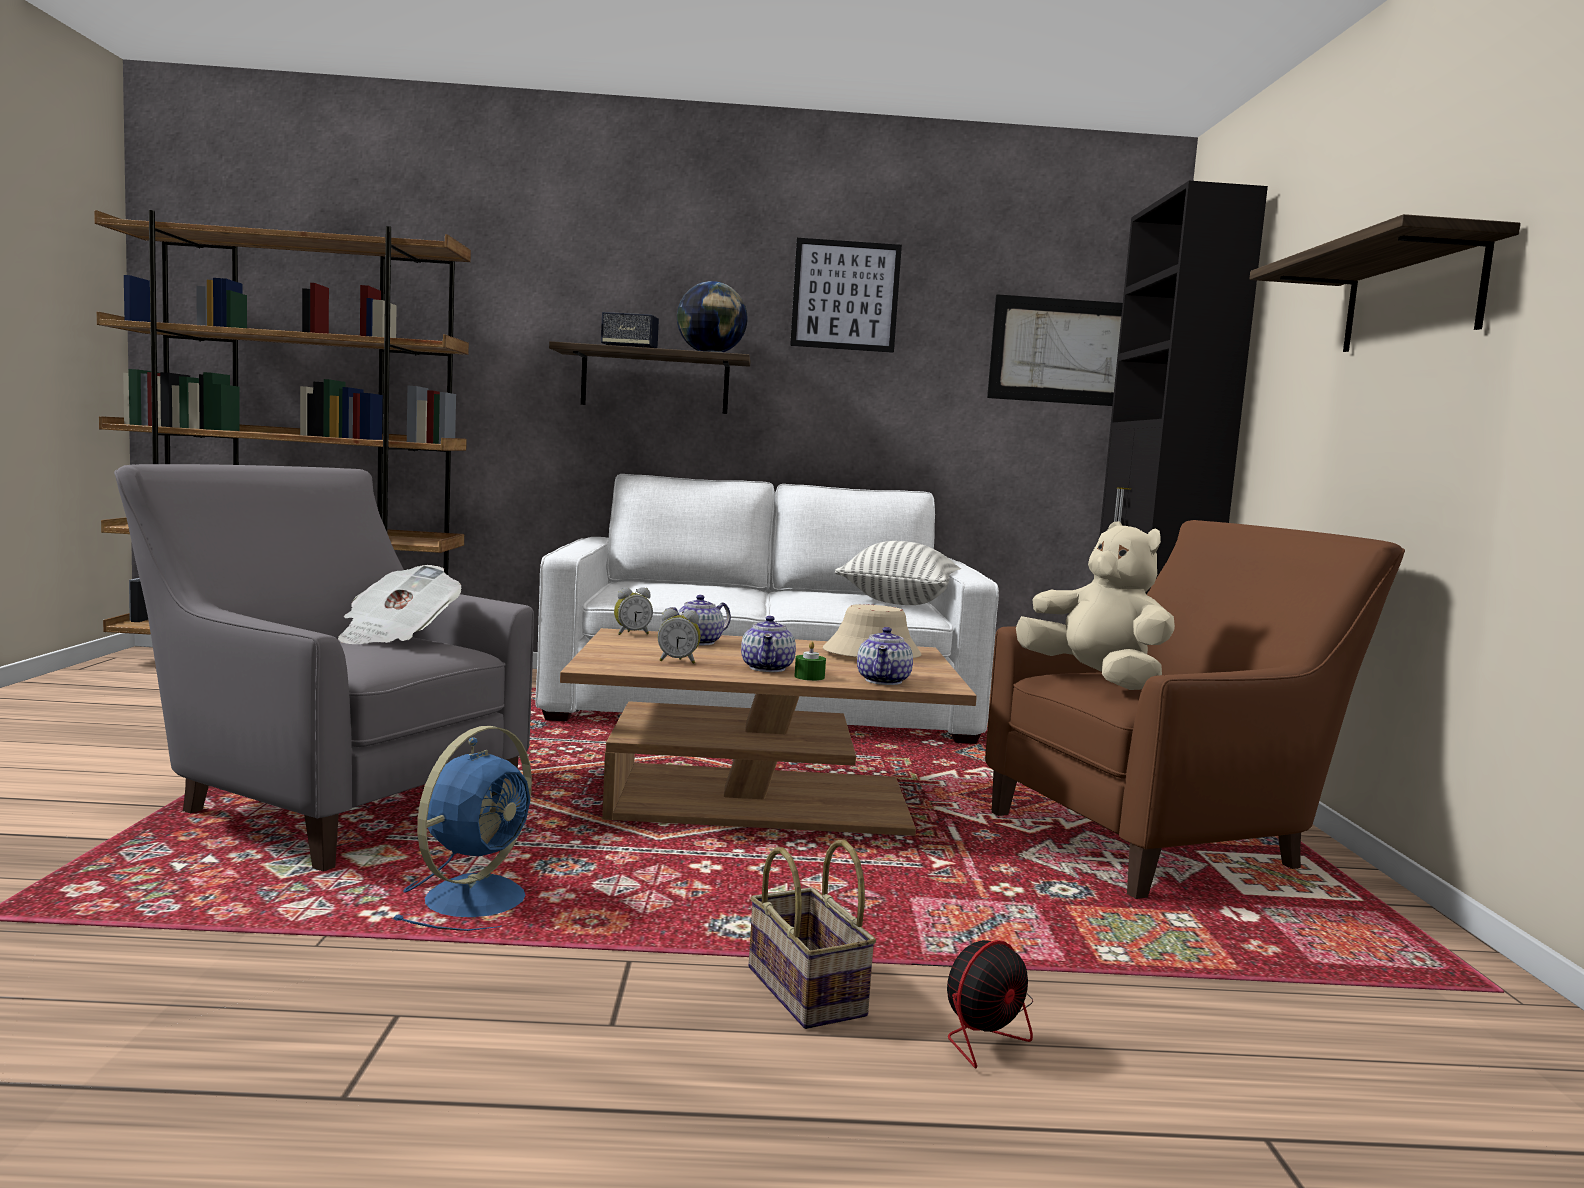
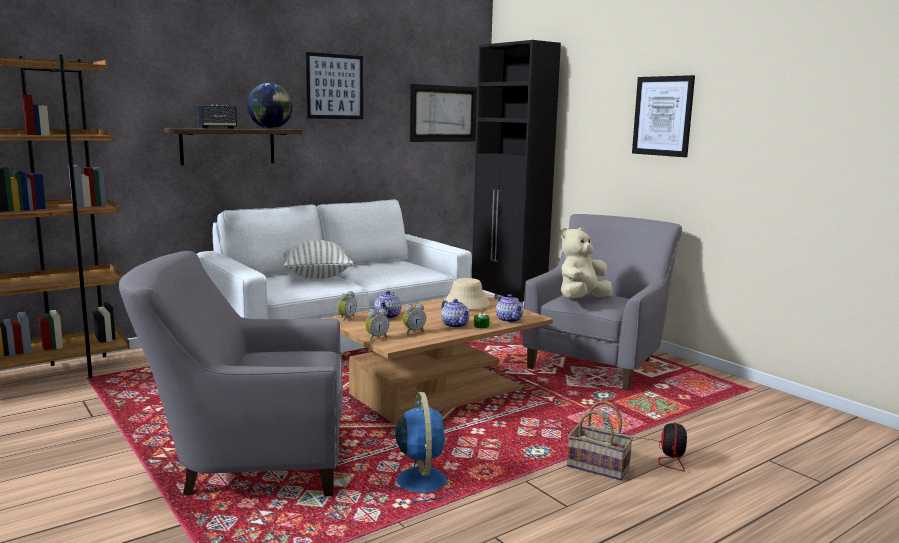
camera: 35 degrees left, 5 degrees up
(396, 636) = (283, 354): newspaper -> none
(602, 656) = (376, 337): none -> alarm clock
(900, 602) = (409, 266): pillow -> pillow (317, 276)
(1096, 679) = (581, 299): beige plush toy -> beige plush toy turned 60 degrees counterclockwise
(1168, 842) = (599, 362): brown armchair -> grey armchair
(1412, 297) = (663, 116): shelf -> picture

